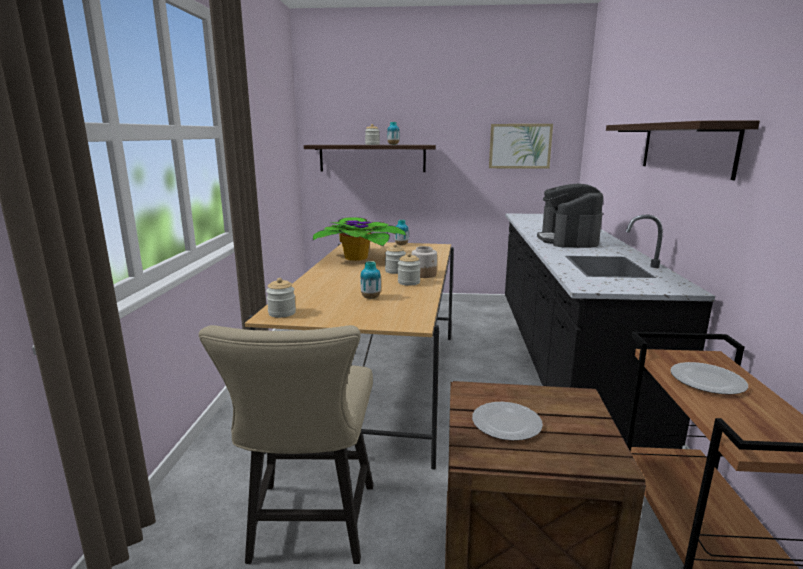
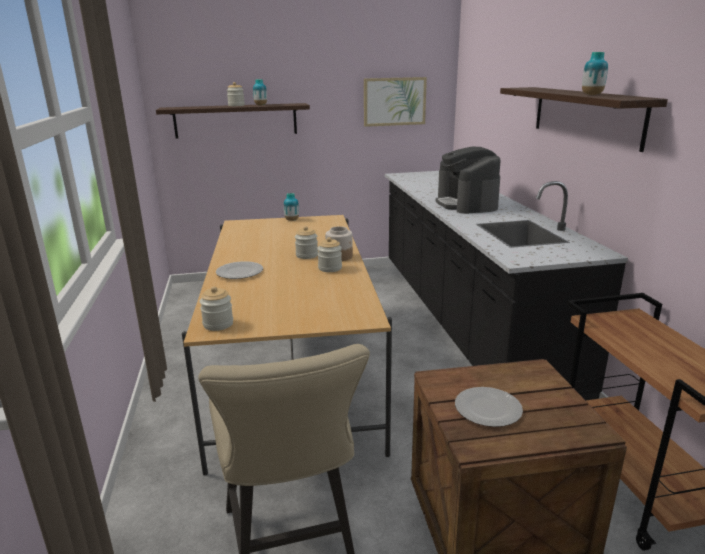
camera: 15 degrees left, 5 degrees up
(358, 257) = (256, 242): potted plant -> none
(370, 298) = (302, 292): vase -> vase (592, 95)
(708, 381) = (644, 341): plate -> plate (240, 272)

